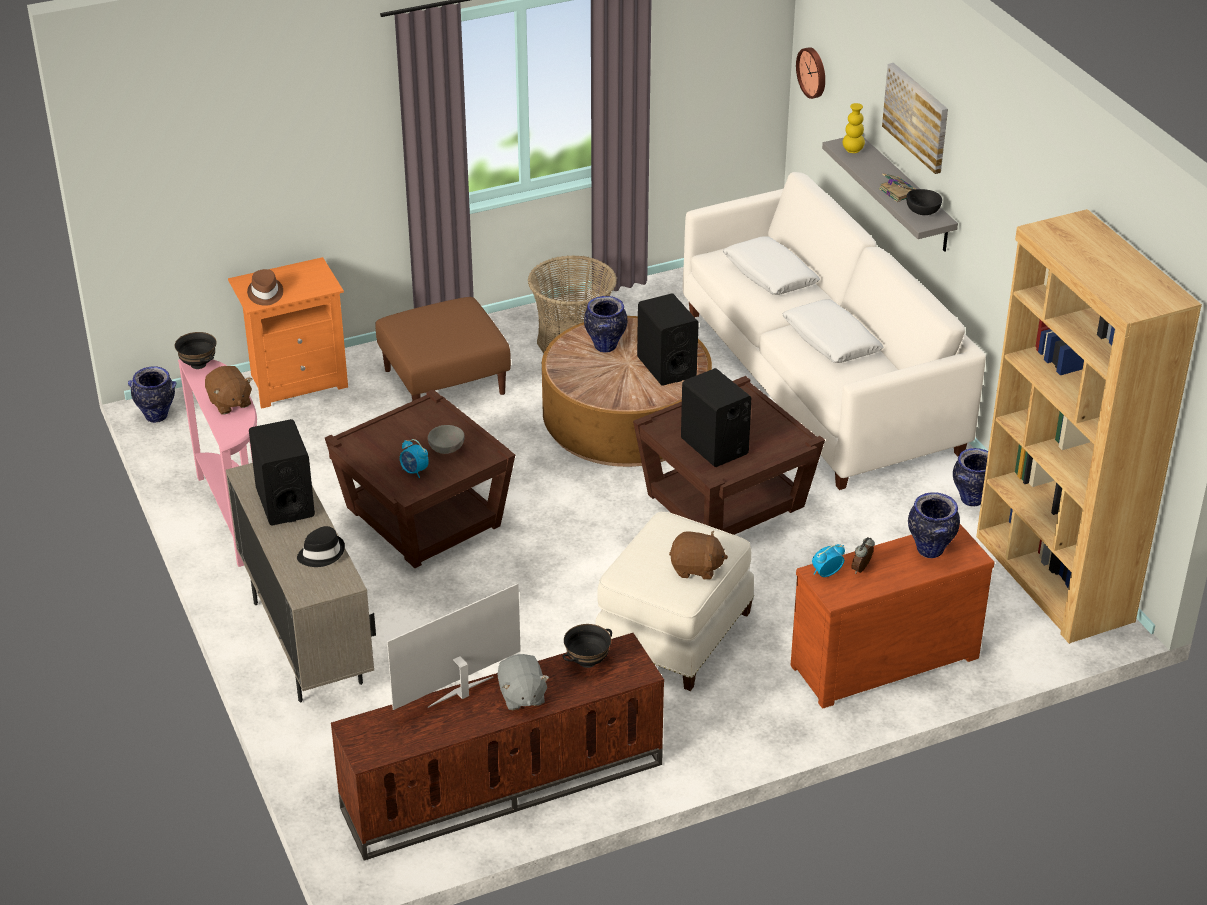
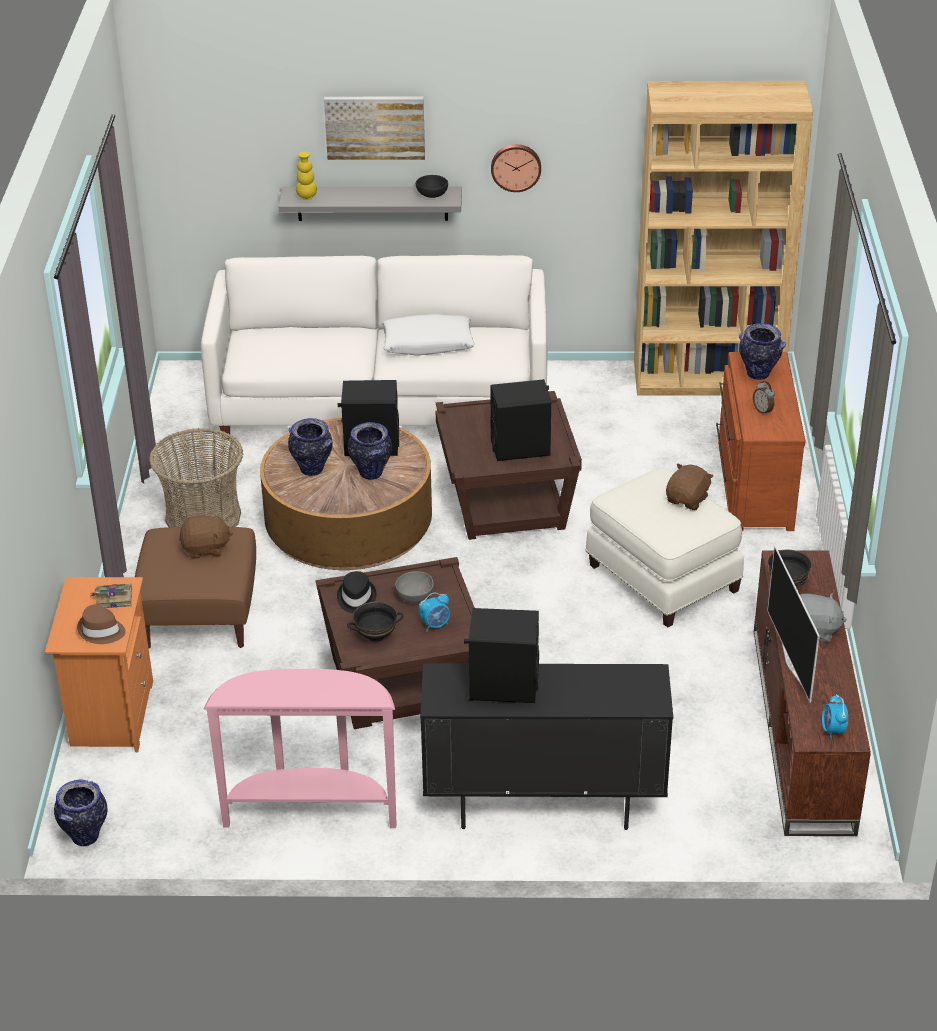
camera: 65 degrees left, 0 degrees up
(199, 364) = (229, 692): black bowl -> black bowl (376, 636)
(229, 403) = (317, 684): brown plush toy -> brown plush toy (206, 549)
(306, 642) = (543, 805): beige cabinet -> black cabinet
(321, 553) = (598, 680): black hat -> black hat (356, 598)
(769, 275) = (304, 344): white pillow -> none
(813, 72) = (183, 169): wall clock -> wall clock (516, 166)
(826, 573) = (758, 428): alarm clock -> alarm clock (833, 730)
(897, 191) = (391, 197): book -> book (113, 598)
(972, 500) = (592, 382): vase -> vase (371, 474)

